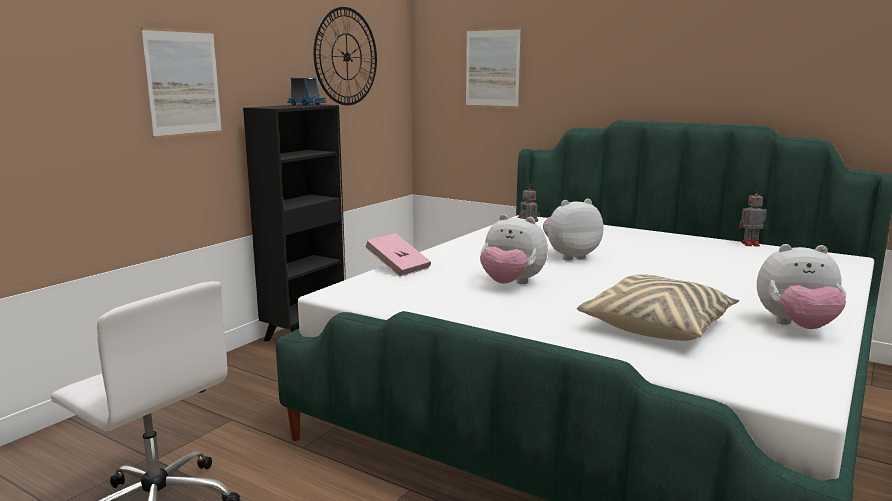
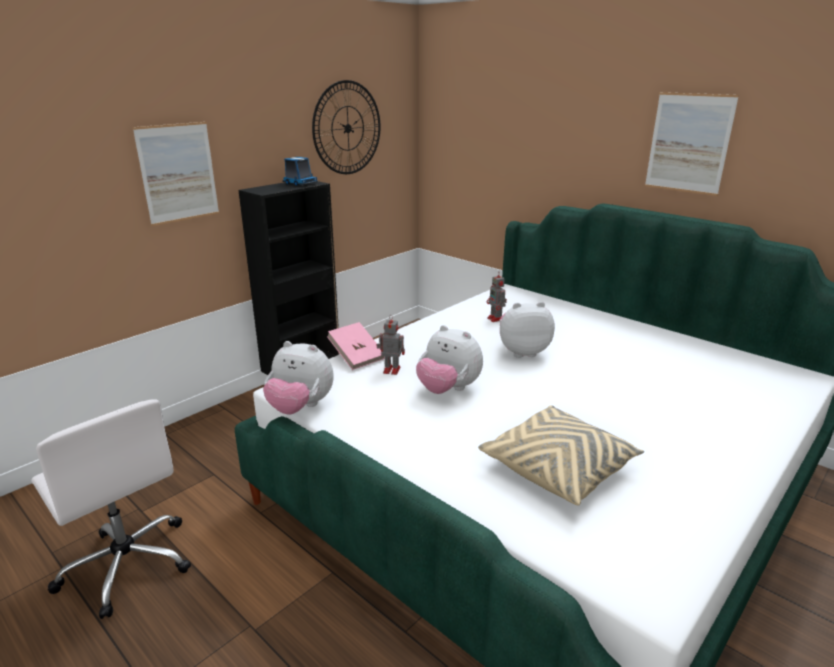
camera: 10 degrees right, 10 degrees up
(492, 68) = (489, 138): picture -> picture (688, 143)
(749, 244) = (711, 346): toy robot -> toy robot (390, 370)
(796, 327) = (700, 483): plush toy -> plush toy (300, 407)

